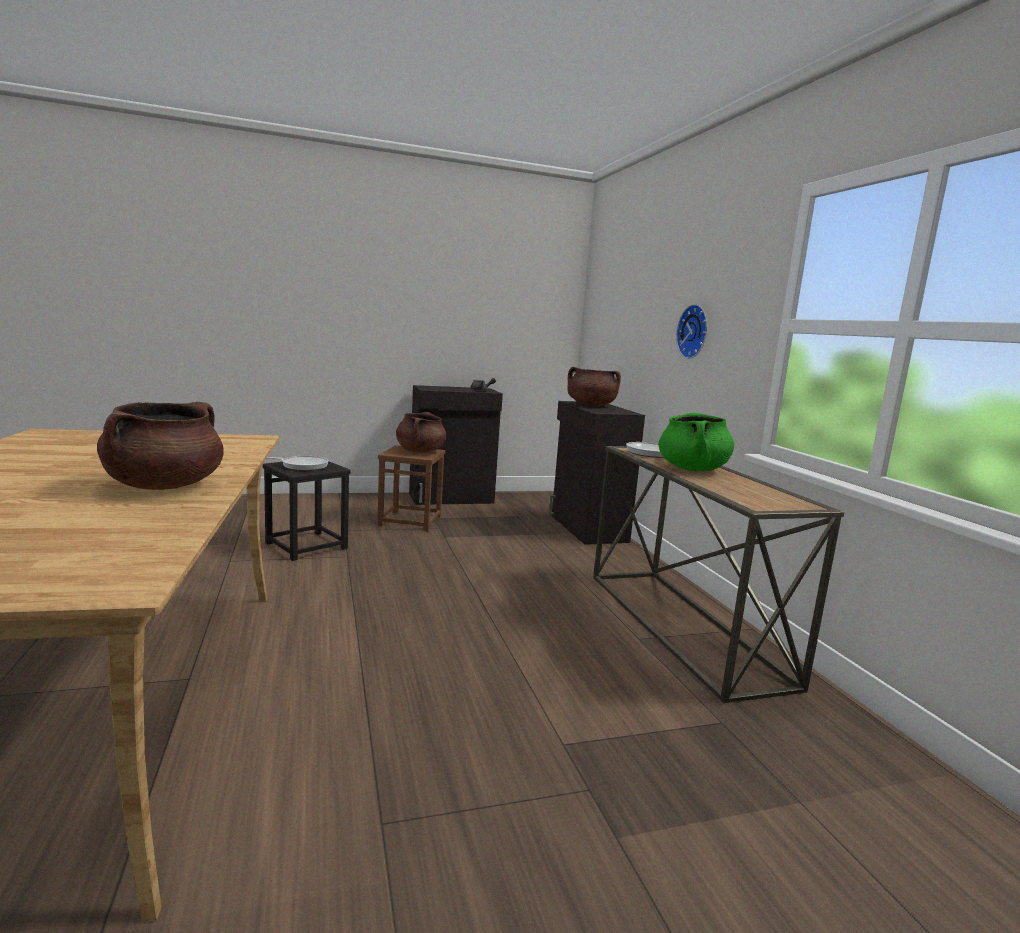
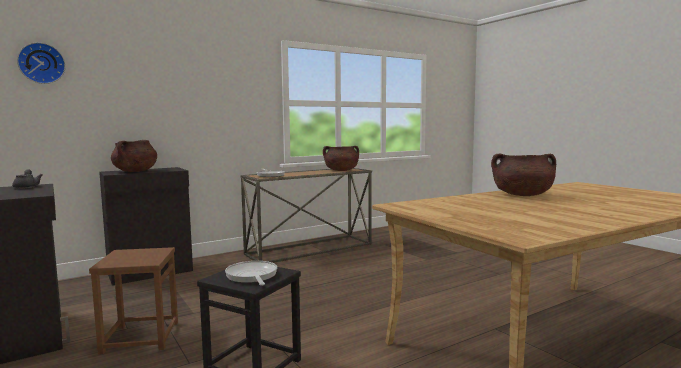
camera: 105 degrees left, 5 degrees down
(420, 451) = (131, 254): brown cooking pot -> brown cooking pot (341, 170)
(692, 469) = (302, 173): green cooking pot -> none
(695, 331) = (214, 106): wall clock -> wall clock (41, 63)

